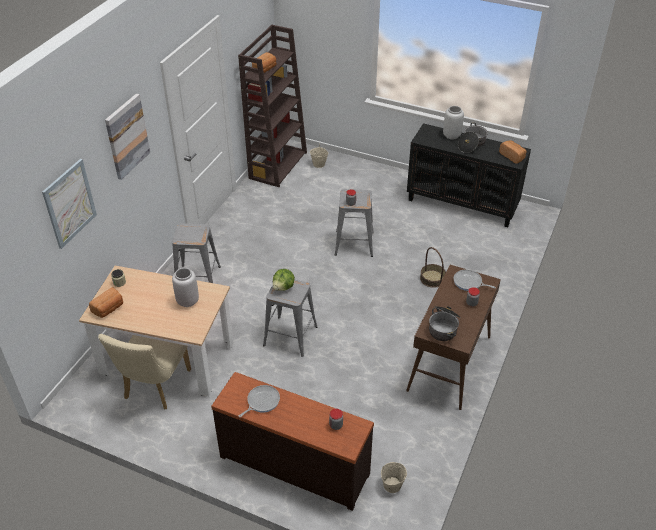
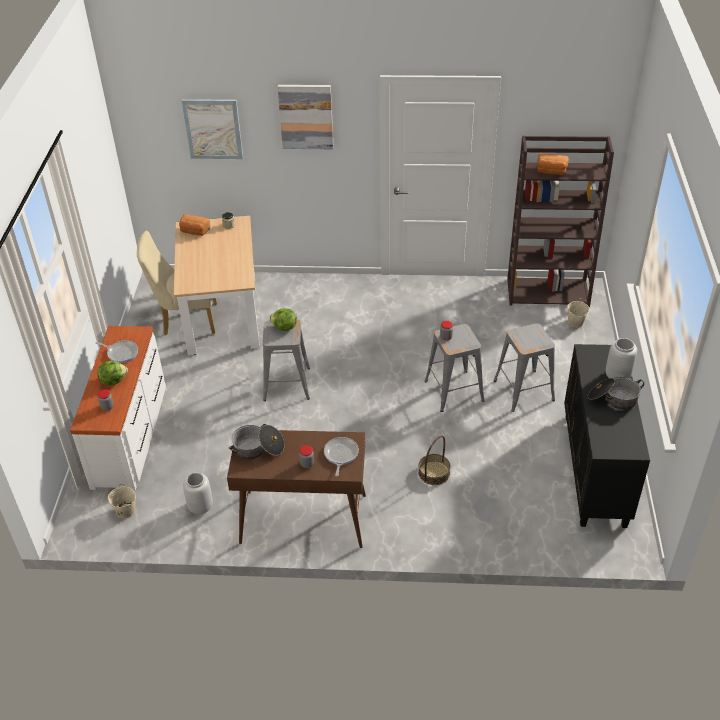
camera: 70 degrees right, 0 degrees up
(187, 301) = (222, 269): grey vase -> grey vase (200, 506)
(198, 278) = (332, 297): grey stool -> grey stool (524, 390)
(295, 463) = (131, 435): brown dresser -> white dresser
(299, 414) = (113, 380): none -> lettuce
(512, 156) = (616, 444): bread -> none

